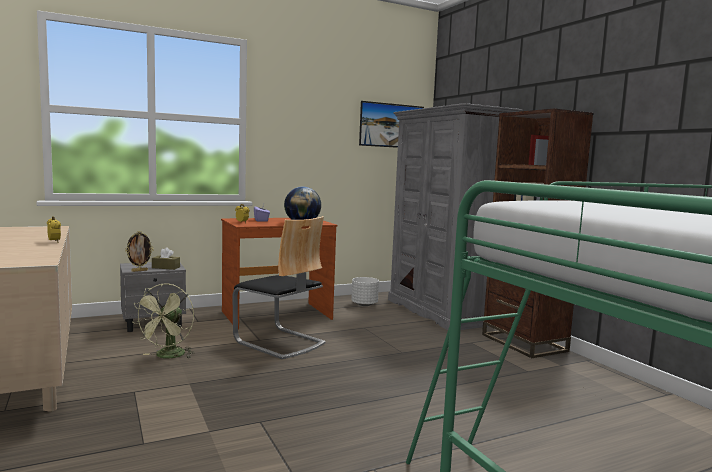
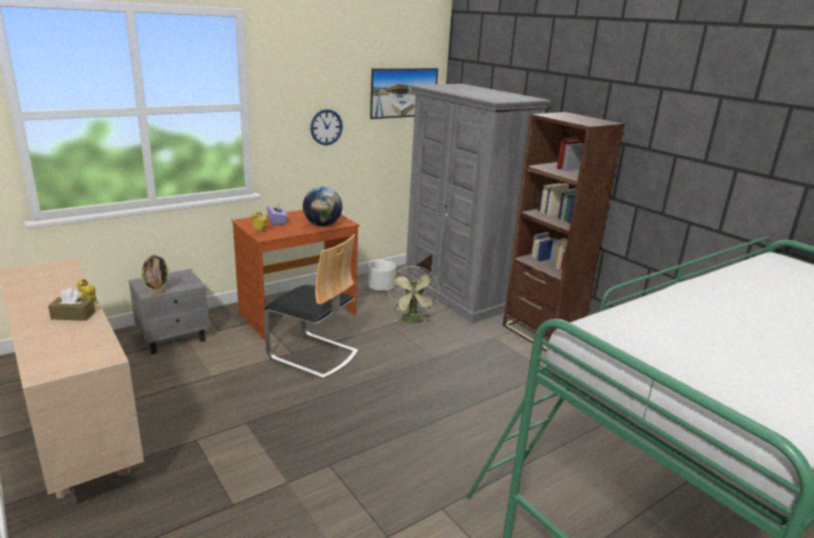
camera: 10 degrees left, 15 degrees up
(166, 267) = (183, 284): brown tissue box -> brown tissue box (73, 315)
(168, 356) = (209, 387): green fan -> green fan (413, 321)
(317, 148) = (326, 127): none -> wall clock

